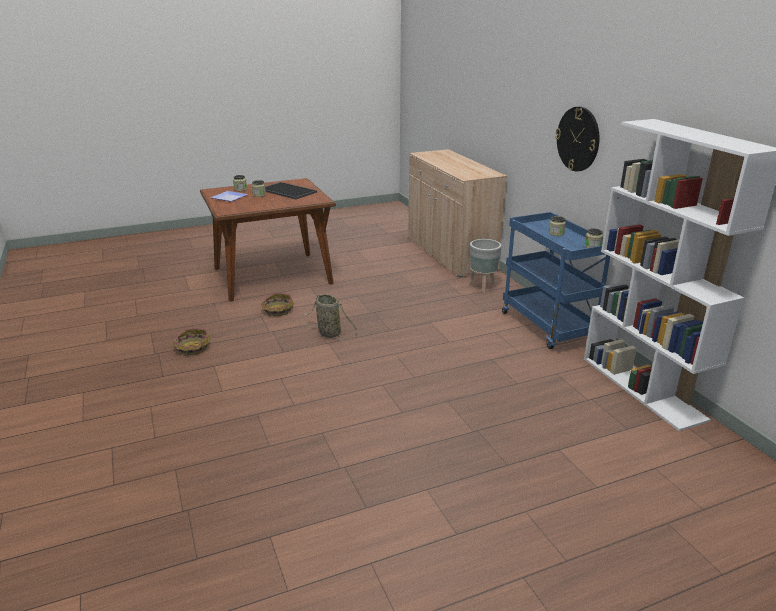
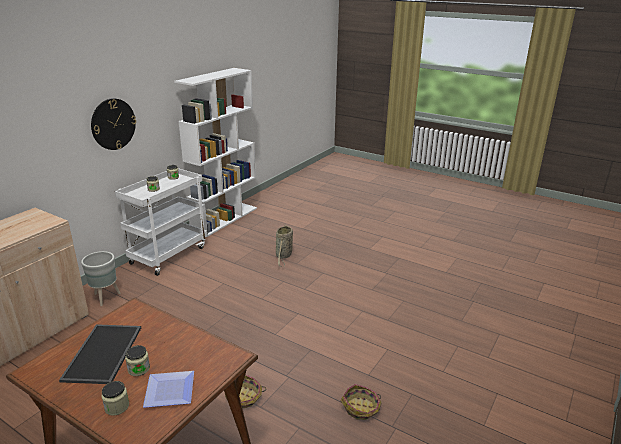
camera: 125 degrees left, 0 degrees up
(328, 333) = (260, 342): basket -> basket (283, 256)
(549, 327) = (169, 254): blue cart -> white cart

